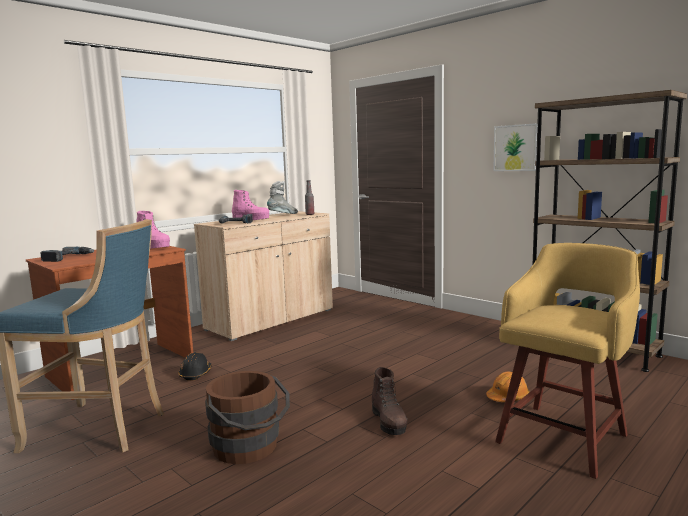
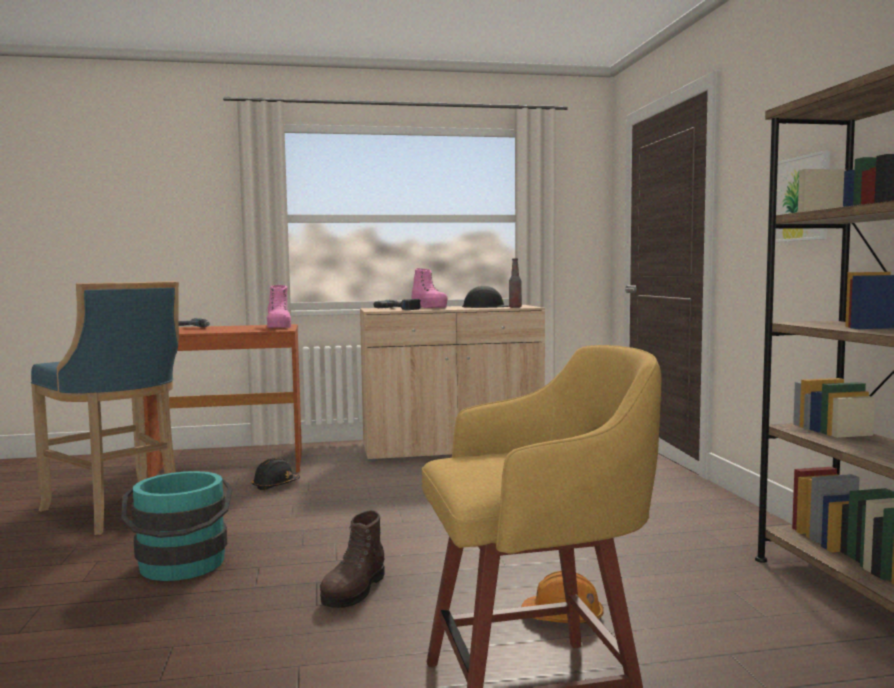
camera: 35 degrees right, 5 degrees down
(250, 448) = (181, 567): brown bucket -> turquoise bucket
(283, 215) = (485, 306): grey boot -> black hard hat

